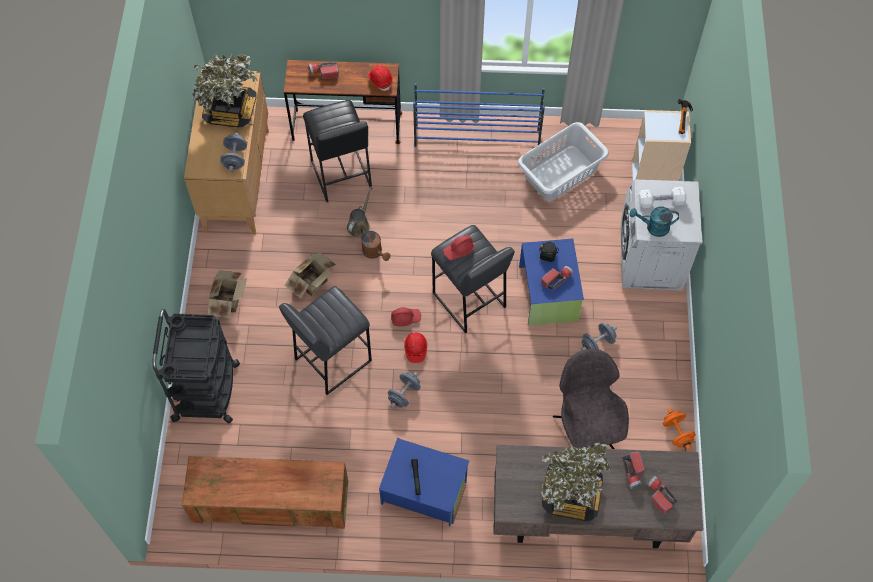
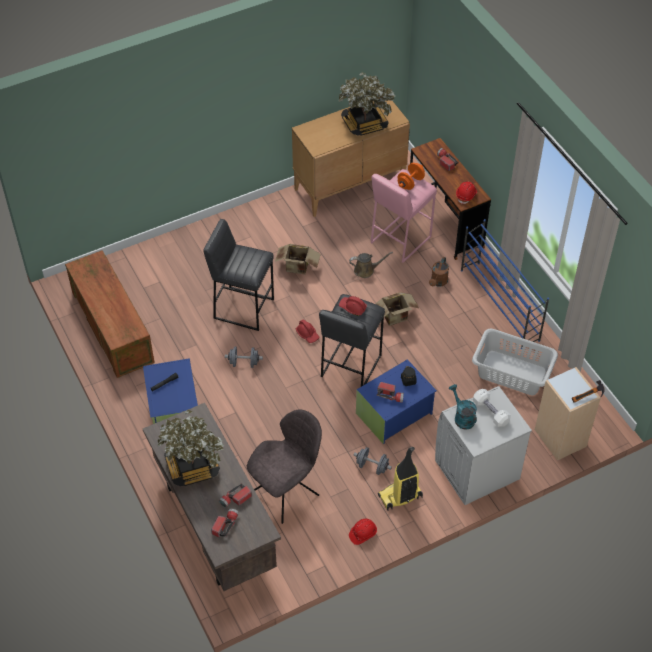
camera: 60 degrees right, 10 degrees down
(206, 391) = (172, 252): black cart -> none
(229, 301) = (250, 229): cardboard box -> cardboard box (396, 317)
(235, 158) = (327, 145): grey dumbbell -> none
(341, 175) = (400, 240): black stool -> pink stool
(374, 252) = (349, 290): brown watering can -> brown watering can (438, 282)
(415, 349) = (285, 352): red hard hat -> red hard hat (362, 534)
(644, 338) = (400, 497): none -> vacuum cleaner
(677, 433) = (328, 557): orange dumbbell -> orange dumbbell (410, 183)

